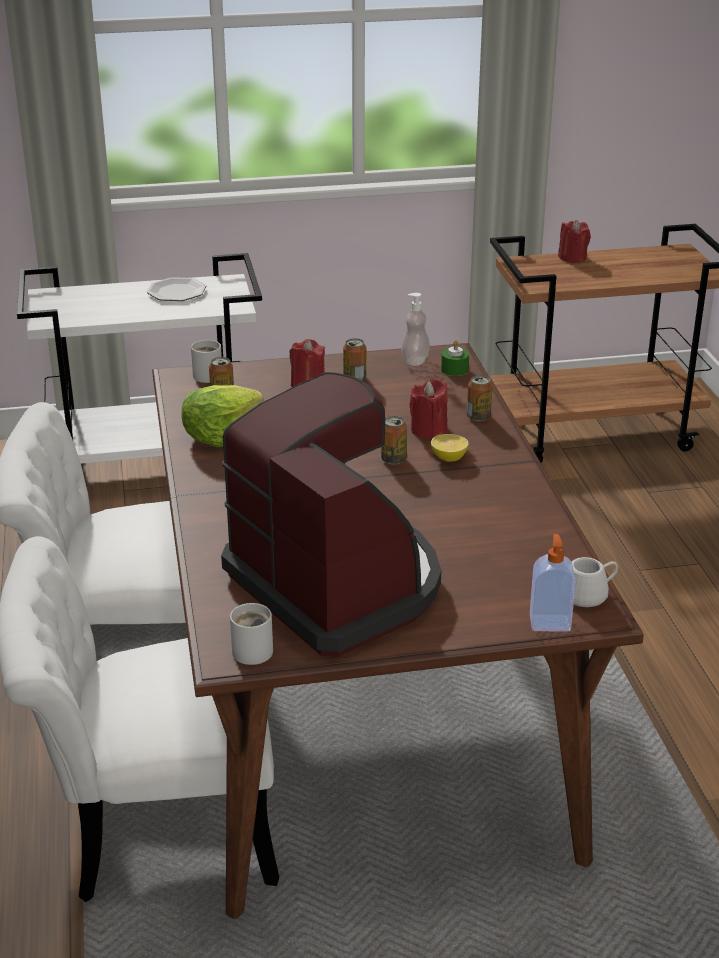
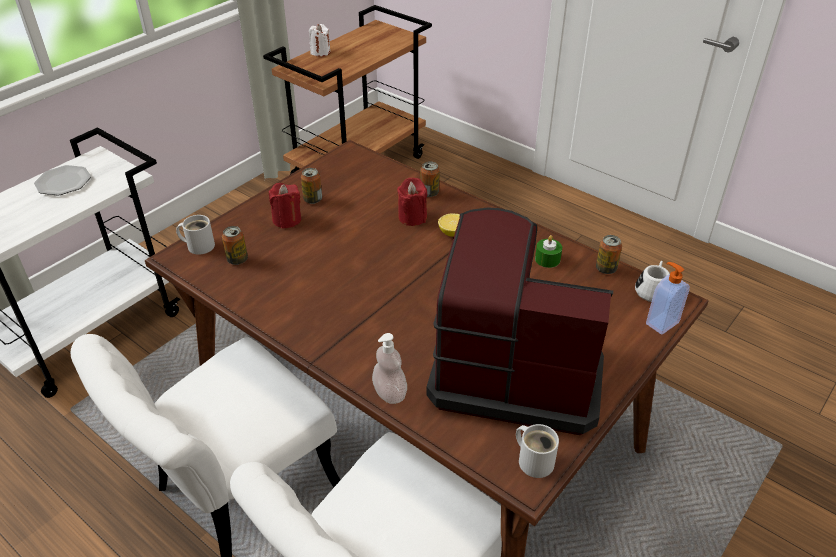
camera: 40 degrees left, 10 degrees up
(221, 434) = (276, 291): lettuce -> none
(393, 460) = (421, 252): can -> can (606, 269)
(415, 361) = (335, 168): soap dispenser -> soap dispenser (390, 393)
(454, 369) = (369, 164): green candle -> green candle (547, 259)
(572, 257) = (320, 52): red candle -> white candle

